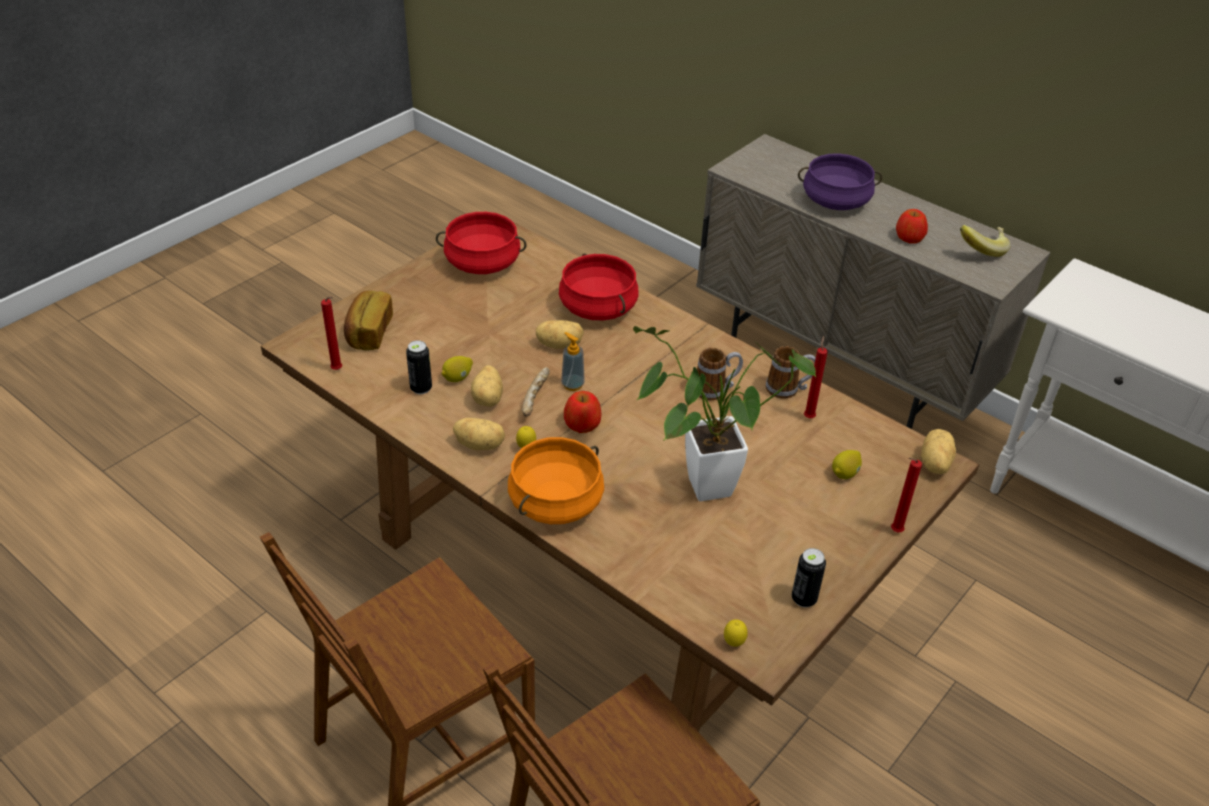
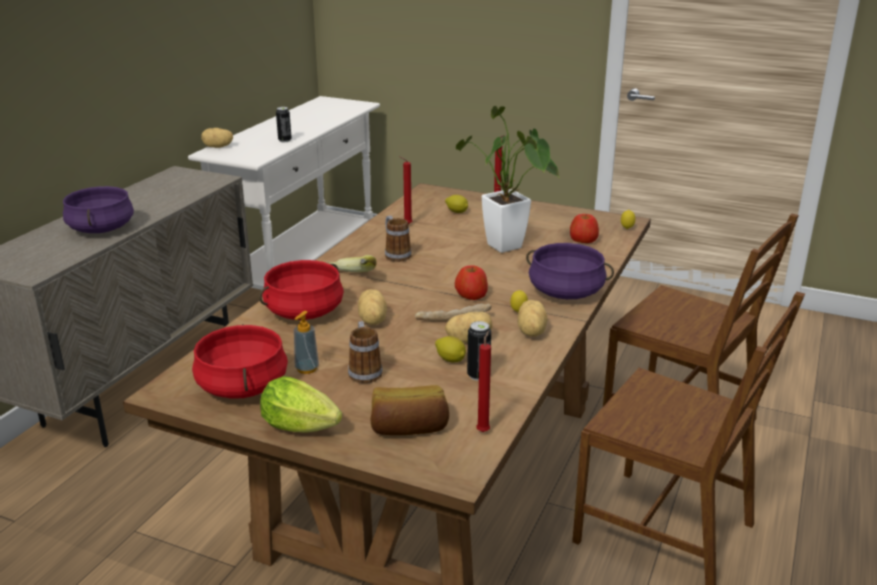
camera: 105 degrees left, 15 degrees down
(403, 285) = (304, 429): none -> lettuce
(556, 503) = (566, 292): orange cooking pot -> purple cooking pot
(572, 384) = (425, 306): soap dispenser -> soap dispenser (307, 368)
(788, 389) = (379, 232): mug -> mug (364, 371)
(804, 599) = (574, 215): can -> can (285, 140)
(909, 237) = (161, 202): apple -> apple (583, 240)
(933, 463) = (429, 192): potato -> potato (218, 147)
(981, 249) = (174, 182): banana -> banana (348, 279)

